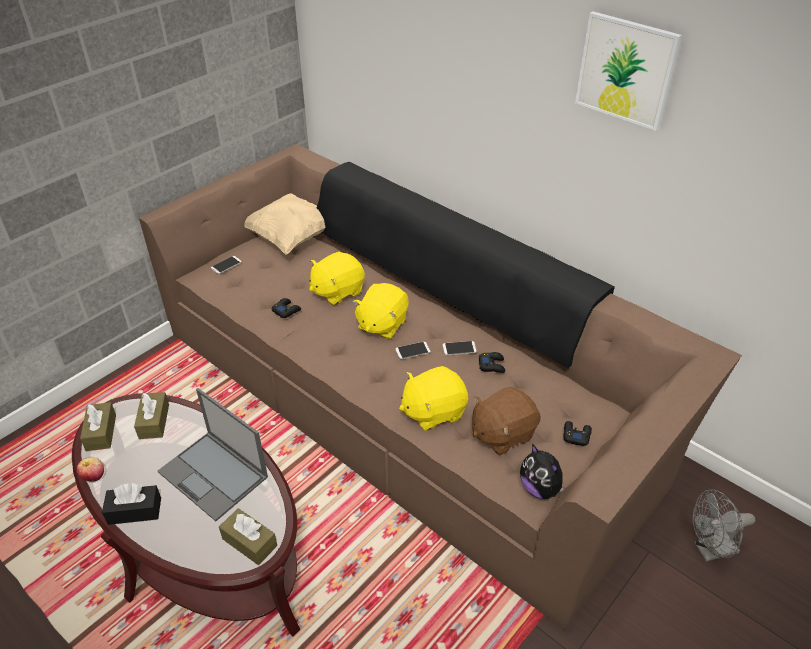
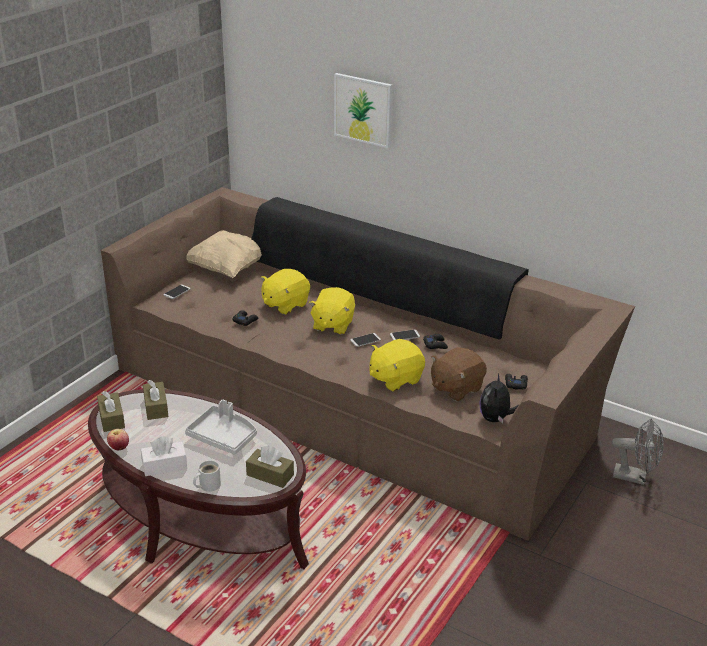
camera: 10 degrees left, 10 degrees down
(134, 511) = (164, 465): black tissue box -> white tissue box
(173, 548) = (207, 485): none -> white mug
(214, 475) = (223, 437): laptop -> grey tray
(540, 488) = (495, 419): plush toy -> plush toy turned 60 degrees clockwise
(626, 70) = (519, 93): picture -> picture (363, 110)
(710, 550) = (635, 477): grey fan -> grey fan turned 135 degrees counterclockwise

